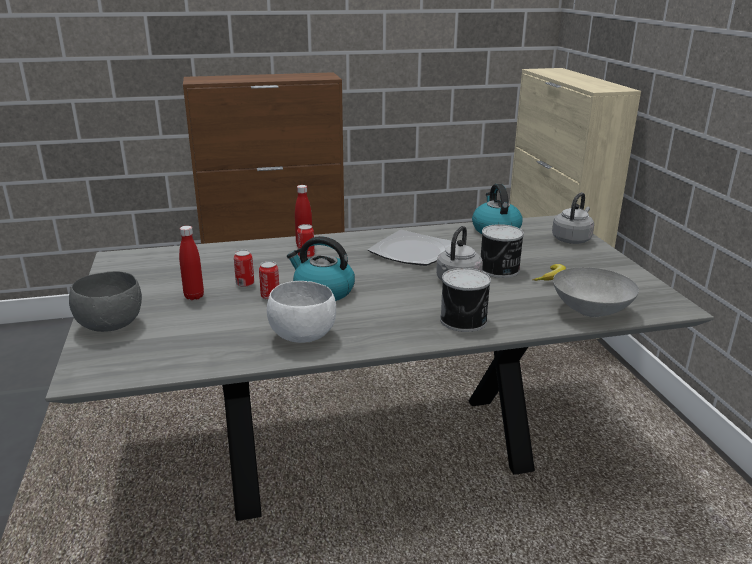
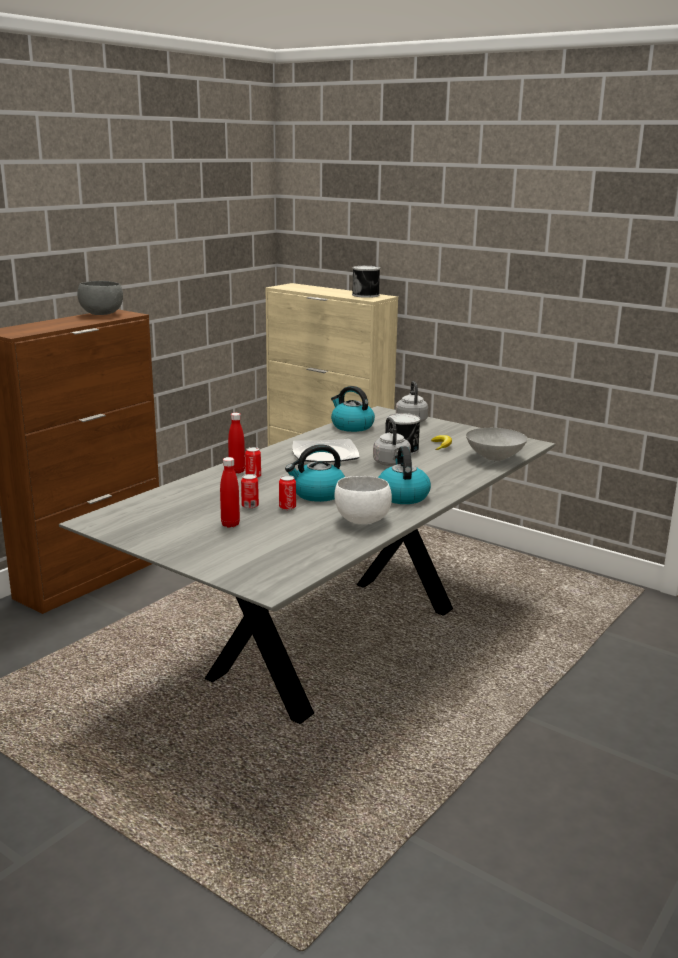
camera: 40 degrees left, 5 degrees down
(111, 325) = (211, 559): grey bowl -> grey bowl (101, 314)
(396, 322) = (402, 496): none -> kettle
(464, 320) = (438, 483): can -> can (366, 295)

